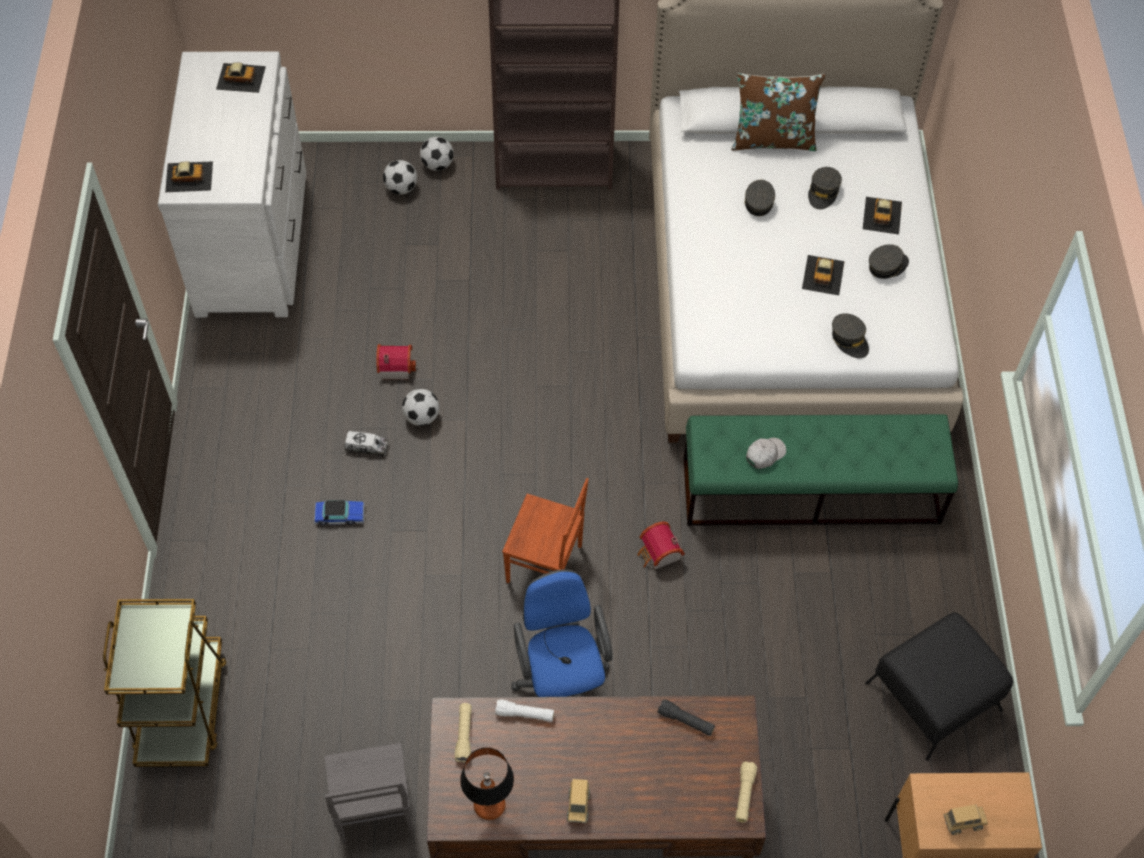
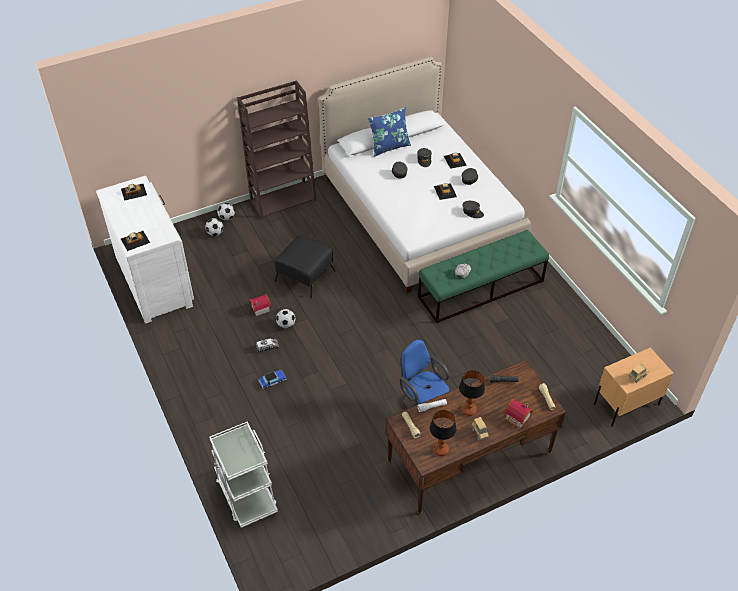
camera: 25 degrees left, 10 degrees down
(182, 707) = (246, 494): brown cart -> white cart
(372, 808) = (367, 497): grey chair -> none
(545, 565) = (383, 364): brown chair -> none
(586, 750) = (468, 410): none -> table lamp
(659, 554) = (431, 339): toy house -> toy house (517, 419)
(773, 139) = (389, 147): brown pillow -> blue pillow
(932, 696) = (582, 349): black ottoman -> black ottoman (304, 276)

